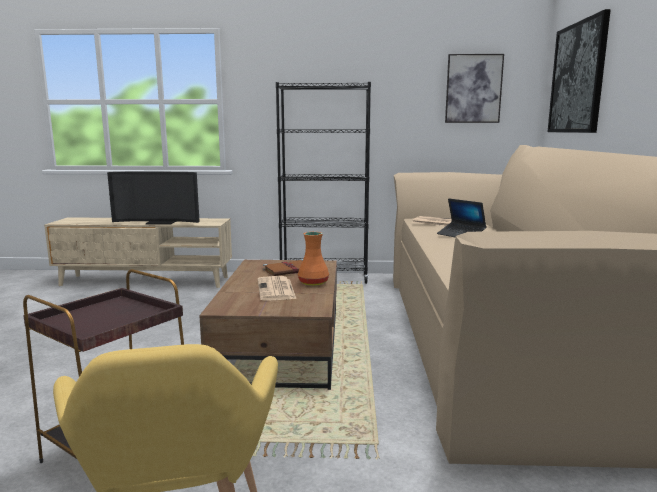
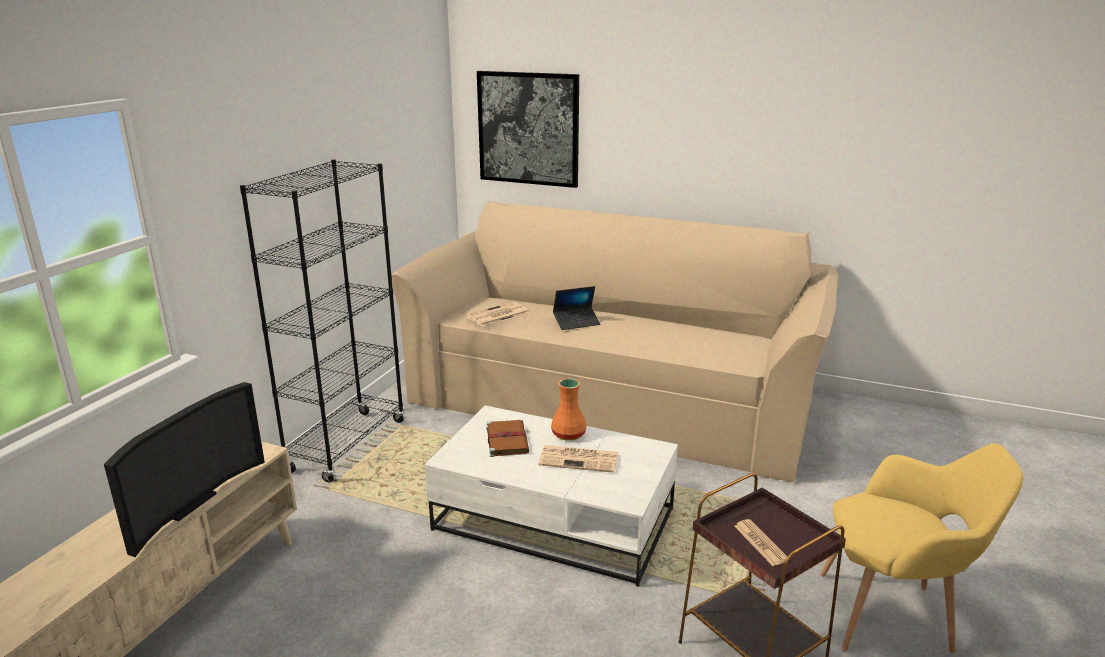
camera: 70 degrees left, 10 degrees up
(93, 315) = (760, 543): none -> newspaper
(281, 345) = (556, 519): brown coffee table -> white coffee table
(473, 89) = (411, 140): picture -> none

